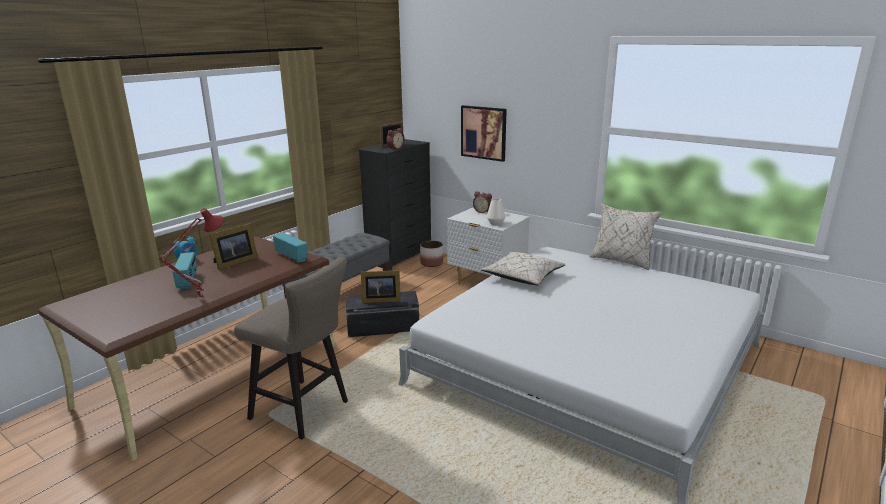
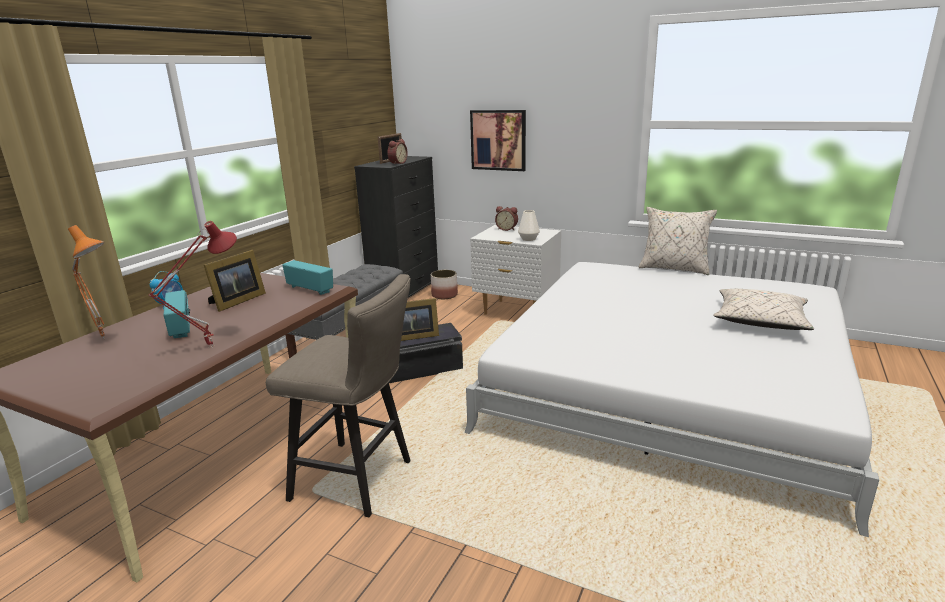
camera: 10 degrees left, 0 degrees up
(135, 283) = (106, 338): none -> orange table lamp
(523, 277) = (579, 293): beige pillow -> beige pillow (760, 321)

